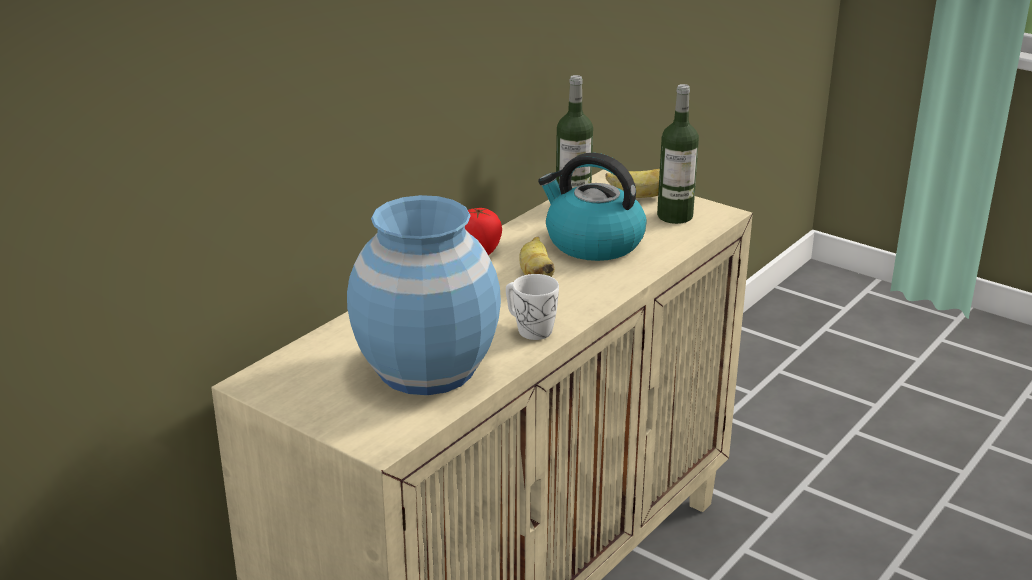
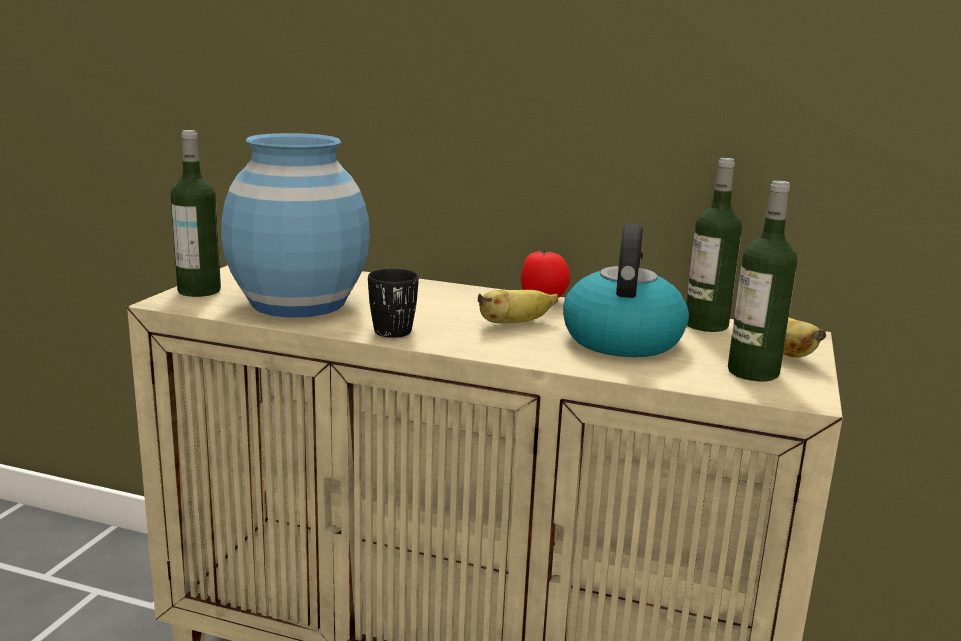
camera: 70 degrees right, 10 degrees down
(349, 424) = (199, 291): none -> bottle
(529, 329) = (397, 329): white mug -> black mug

